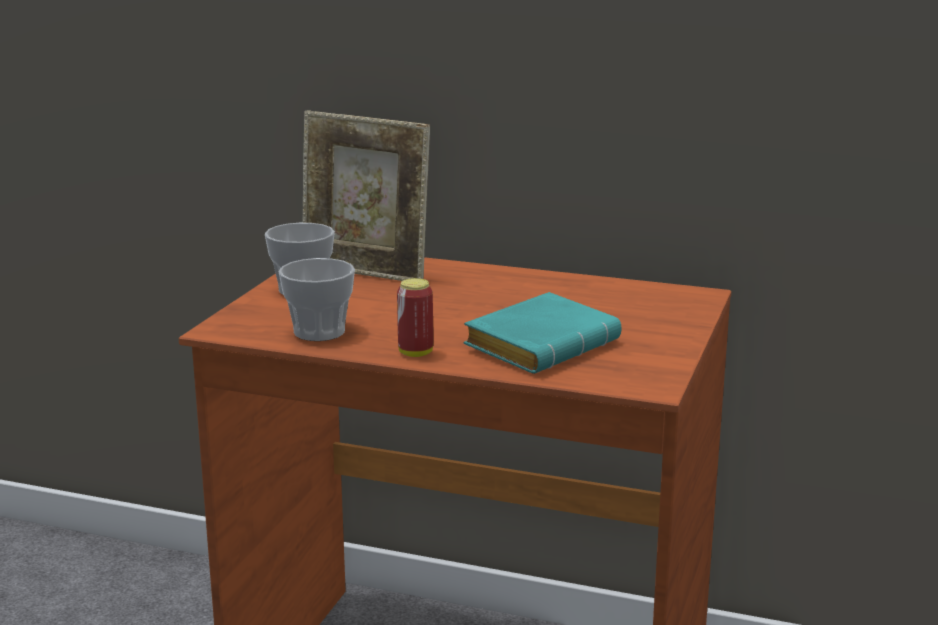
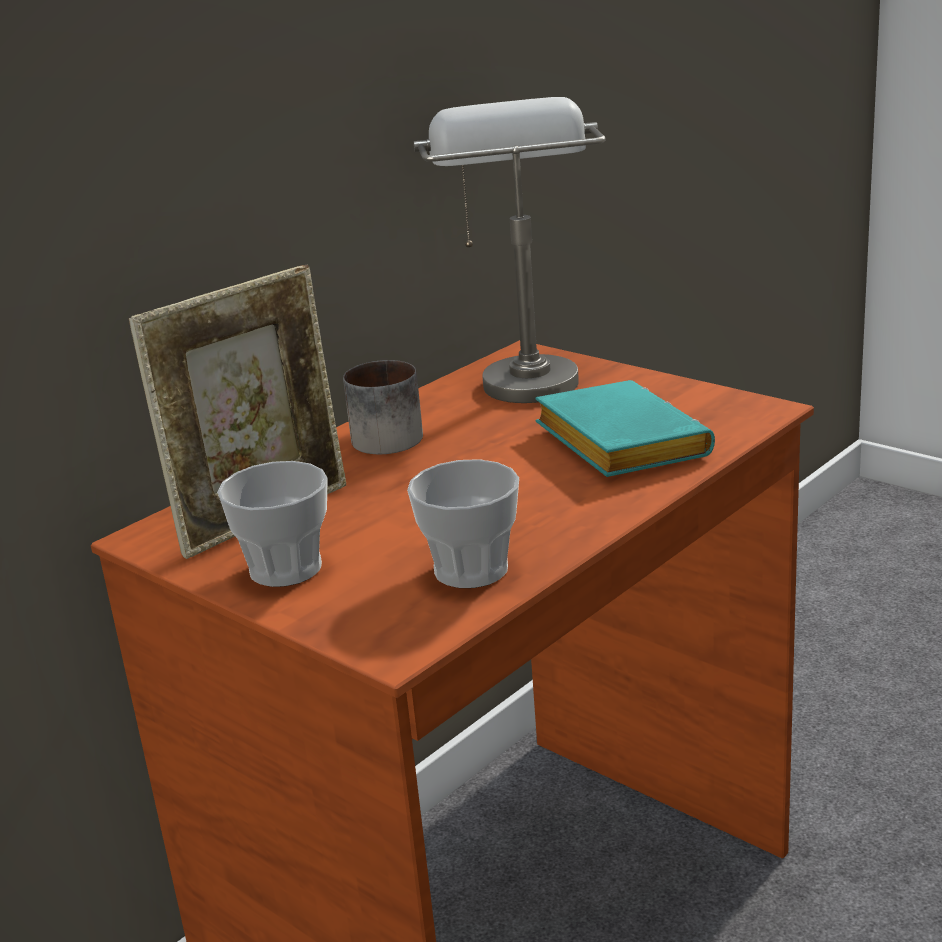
camera: 65 degrees left, 5 degrees up
(415, 353) = (594, 514): can -> none
(506, 280) = (384, 435): none -> mug
(656, 299) = (521, 373): none -> grey table lamp

